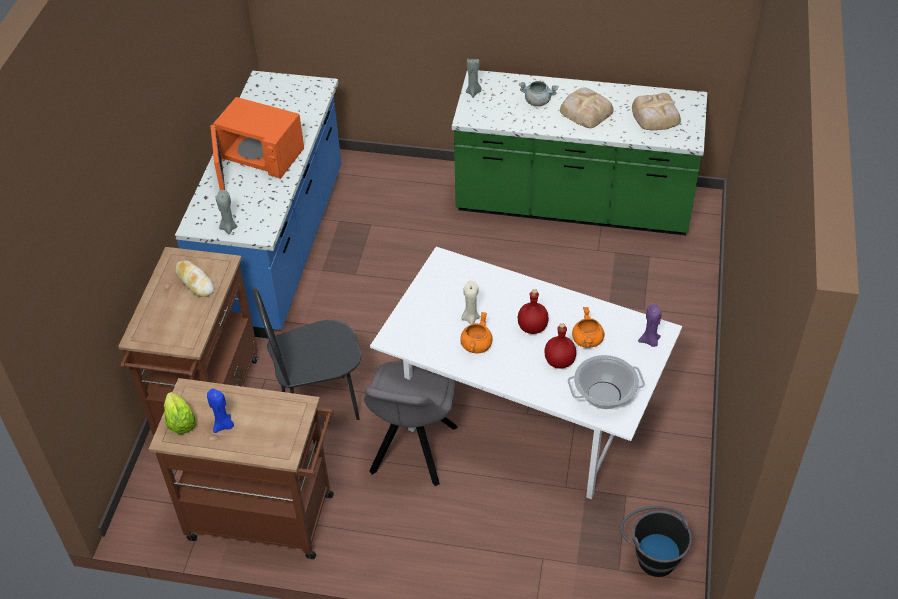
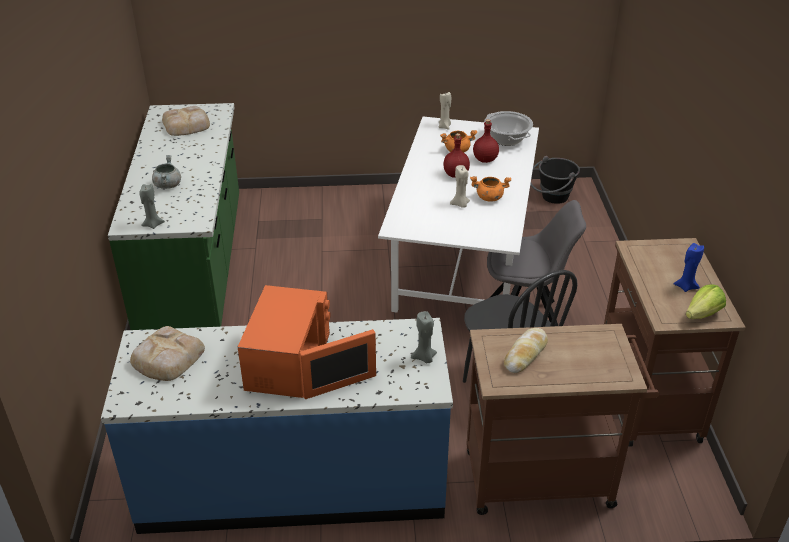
camera: 105 degrees left, 10 degrees down
(585, 111) = (182, 158): bread -> bread (166, 358)
(649, 341) = (444, 126): purple candle -> beige candle

